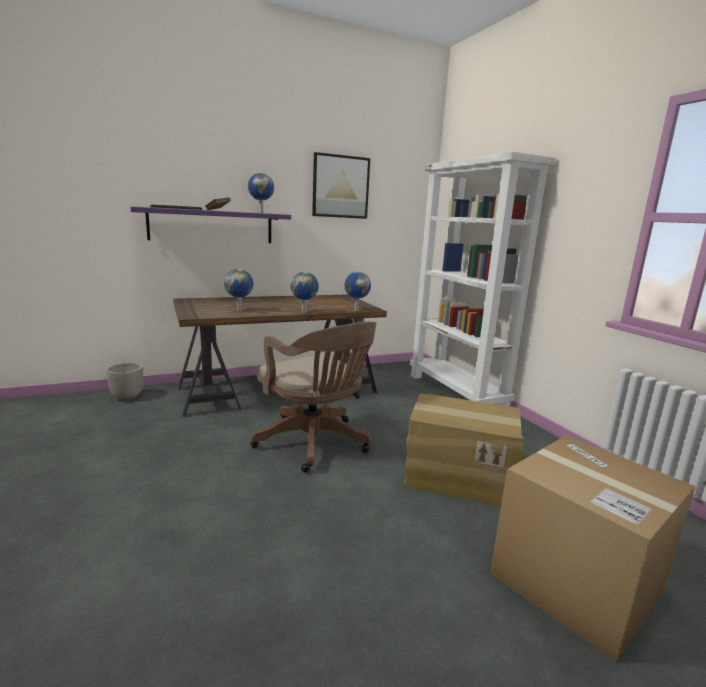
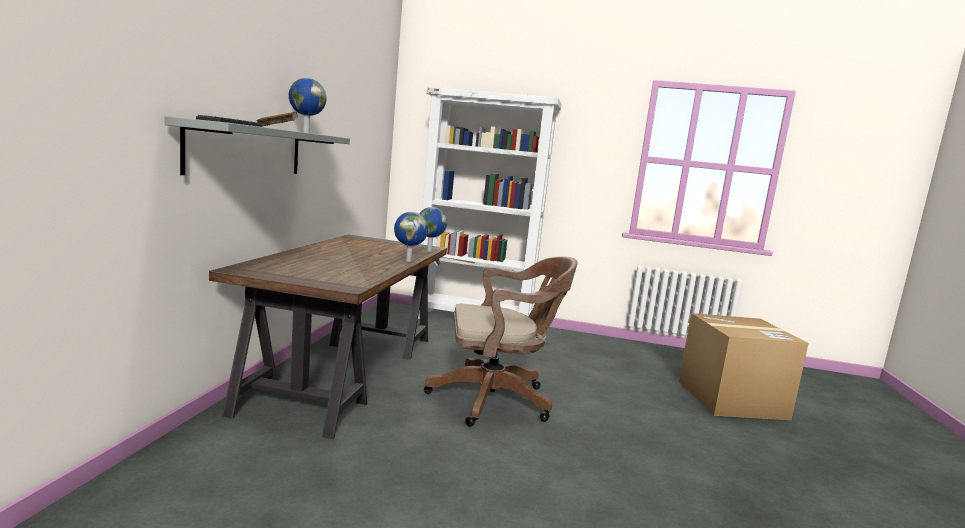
camera: 55 degrees left, 5 degrees down
(127, 397) = (187, 458): planter -> none
(211, 226) = (247, 150): purple shelf -> grey shelf
(239, 310) = (353, 270): globe -> none
(340, 187) = (345, 101): picture -> none
(458, 476) = (603, 377): cardboard box -> none

